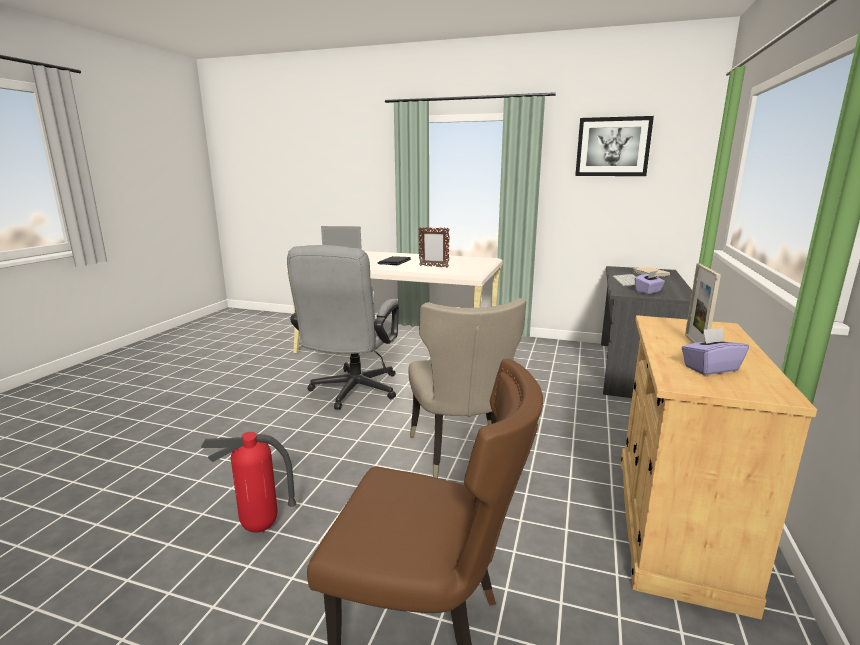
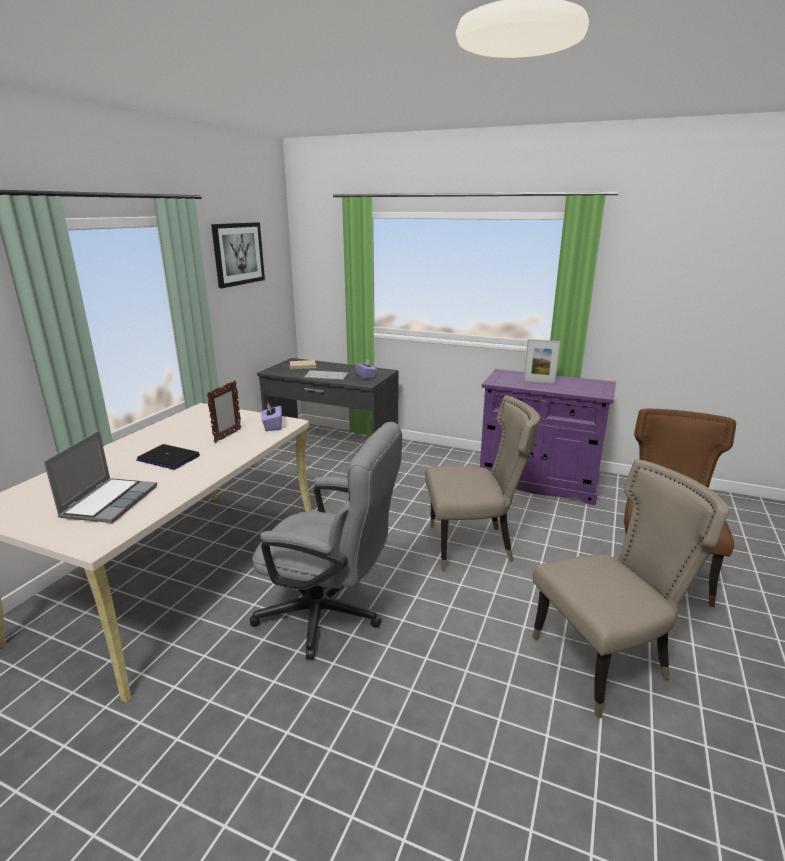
camera: 85 degrees left, 5 degrees up
(260, 528) = (605, 661): fire extinguisher -> beige chair
(675, 523) = (538, 482): beige cabinet -> purple cabinet
(710, 368) = (577, 386): purple tissue box -> purple tissue box (272, 426)

